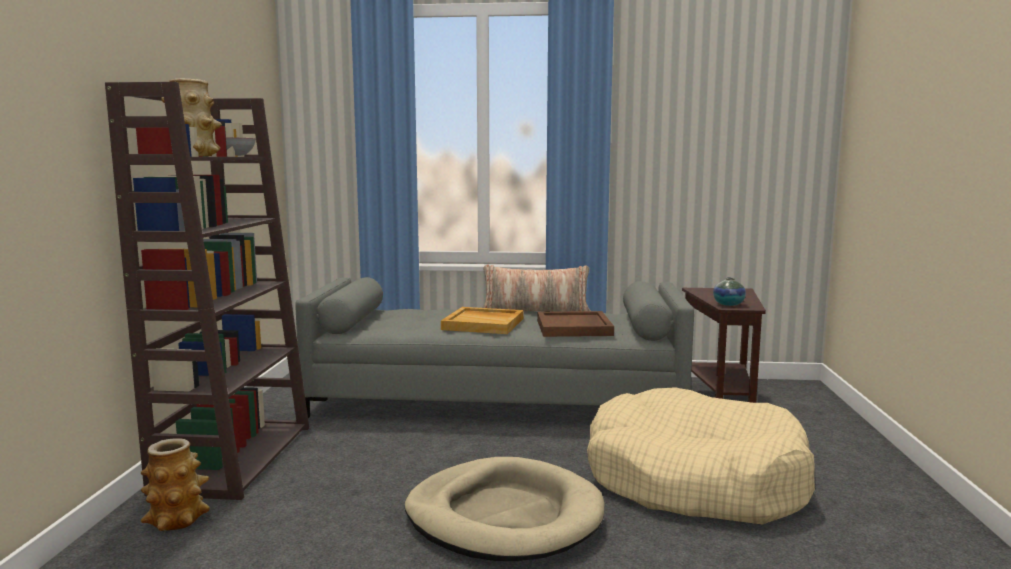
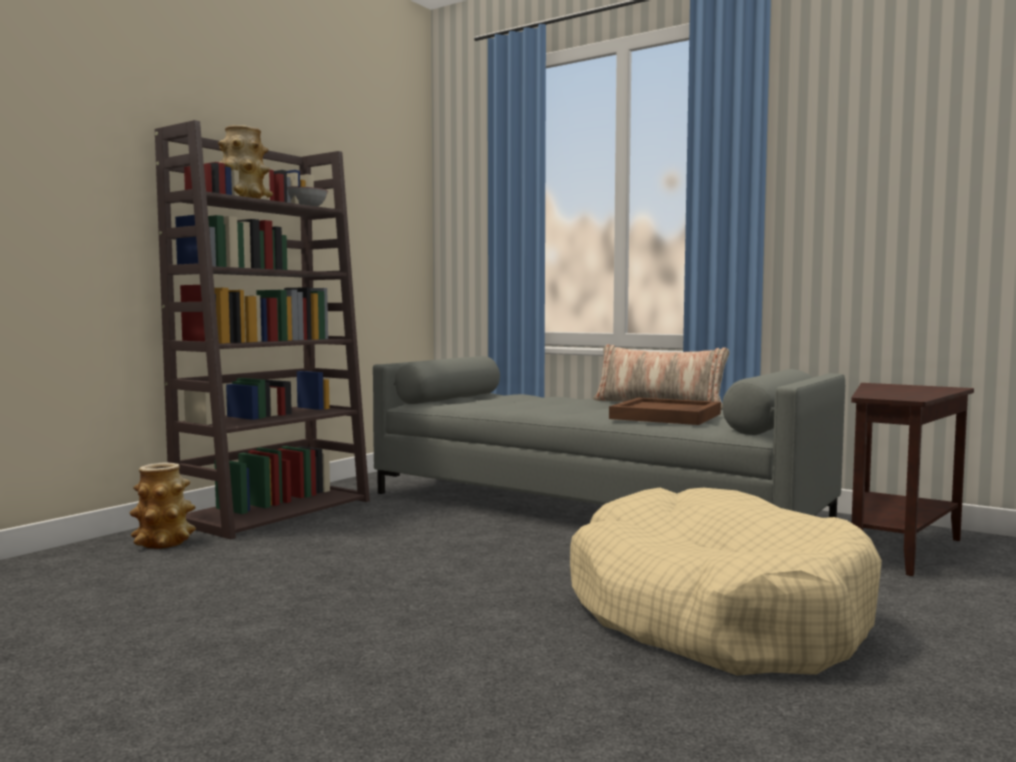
camera: 30 degrees right, 5 degrees down
(484, 324) = (568, 406): beige tray -> none
(504, 516) = (430, 598): beige dog bed -> none
(728, 304) = (881, 395): vase -> none

